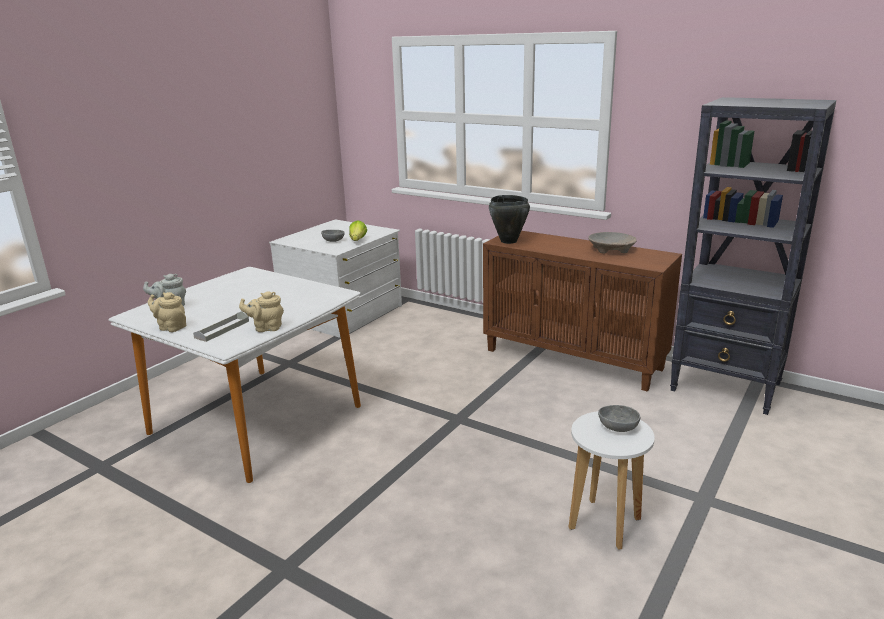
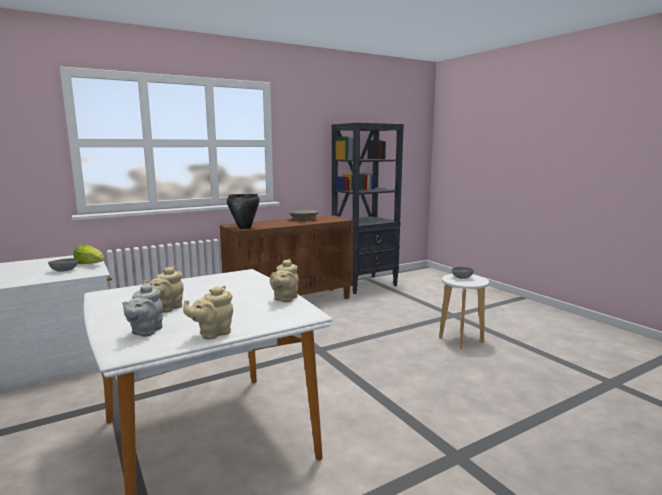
camera: 65 degrees left, 10 degrees down
(221, 298) = (166, 308): none -> beige teapot
(222, 329) = (260, 313): grey tray -> none

